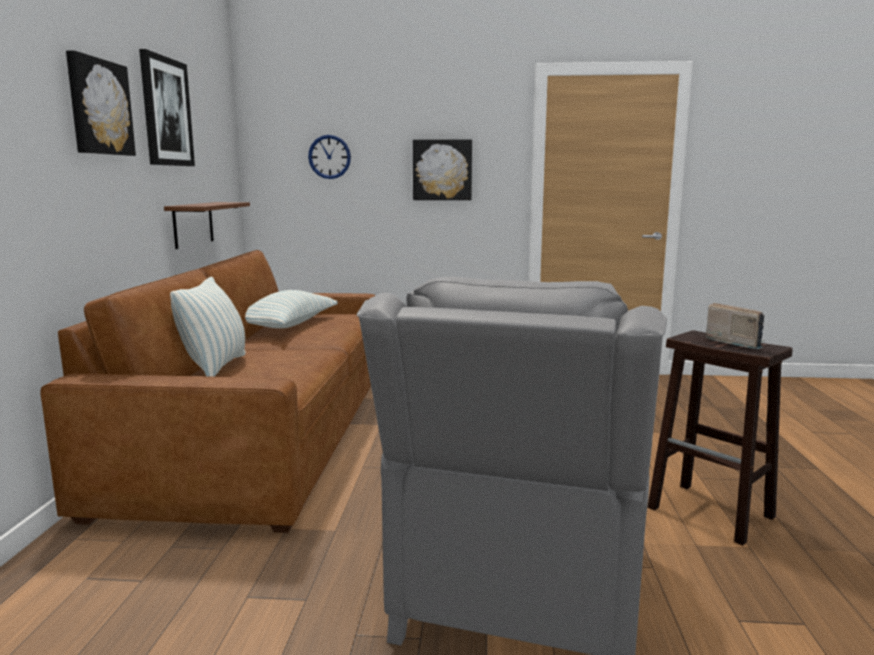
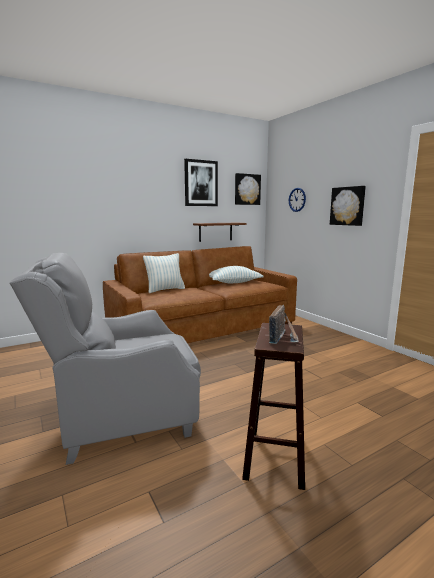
camera: 55 degrees right, 0 degrees up
(98, 107) = (153, 184): picture -> picture (247, 189)

